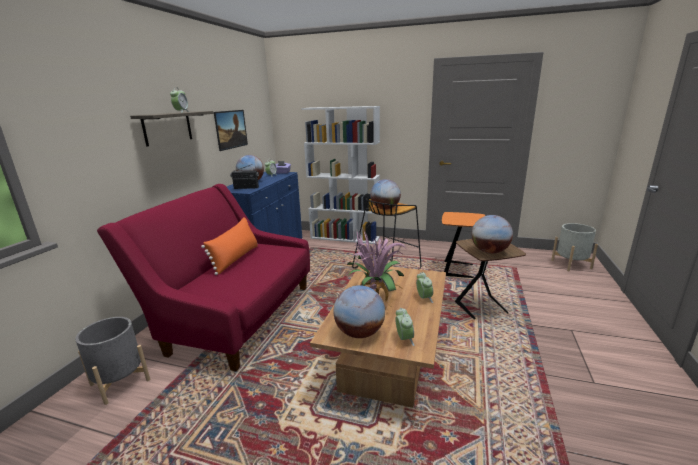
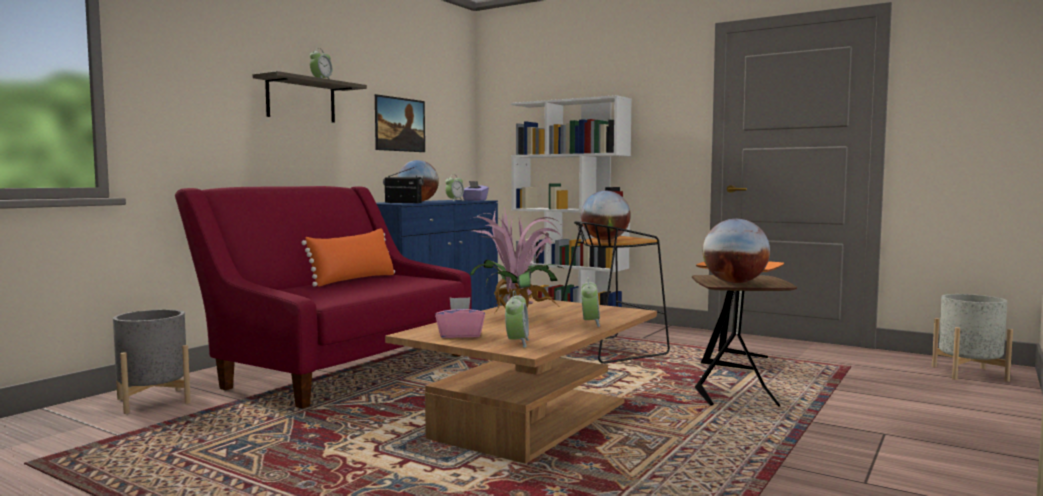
camera: 15 degrees right, 15 degrees down
(359, 333) = (460, 335): globe -> pink tissue box

